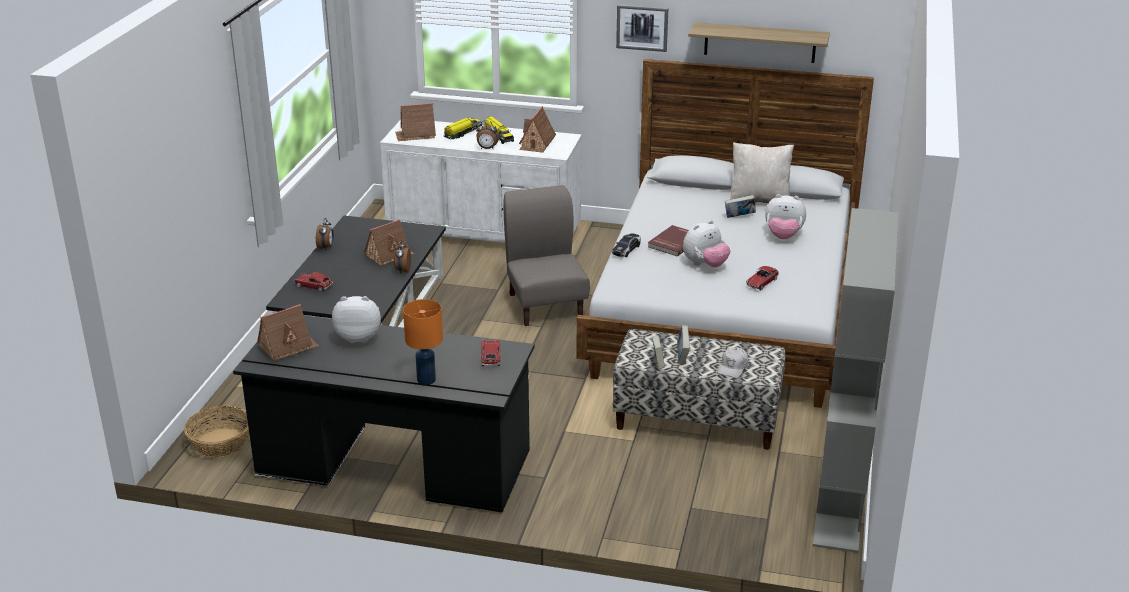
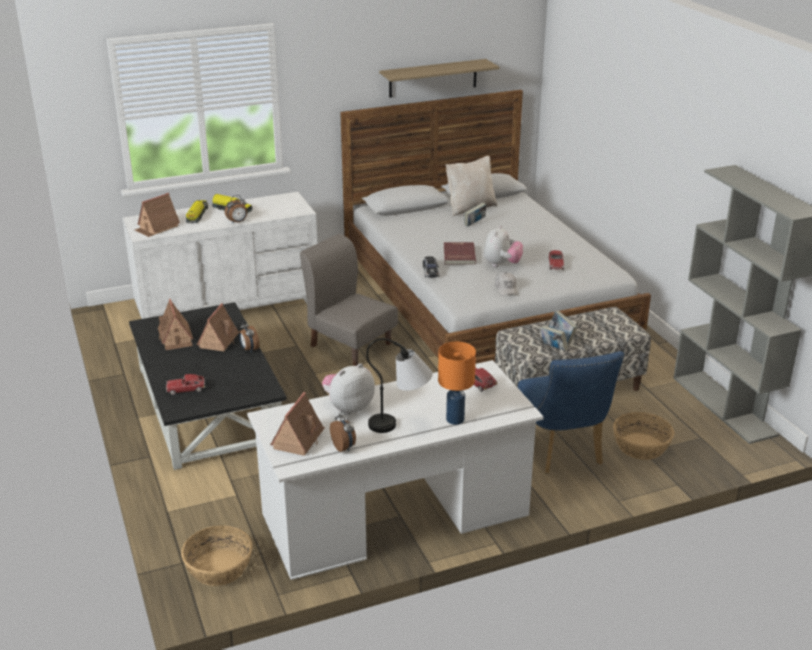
camera: 35 degrees left, 0 degrees up
(326, 247) = (151, 353): alarm clock -> alarm clock (344, 447)
(378, 367) = (401, 424): none -> table lamp
(394, 464) = (395, 517): black desk -> white desk
(537, 143) = (273, 207): toy house -> toy house (176, 338)
(609, 474) = (562, 453): none -> blue chair
(642, 27) = (336, 83): picture -> none
(694, 501) = (641, 446): none -> basket
(733, 368) = (605, 332): white cap -> white cap (506, 289)
(783, 236) = (523, 228): plush toy -> none

